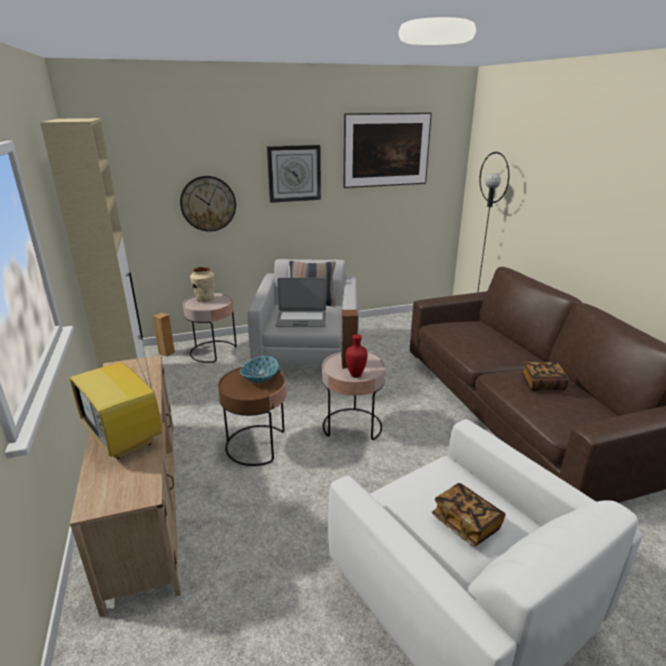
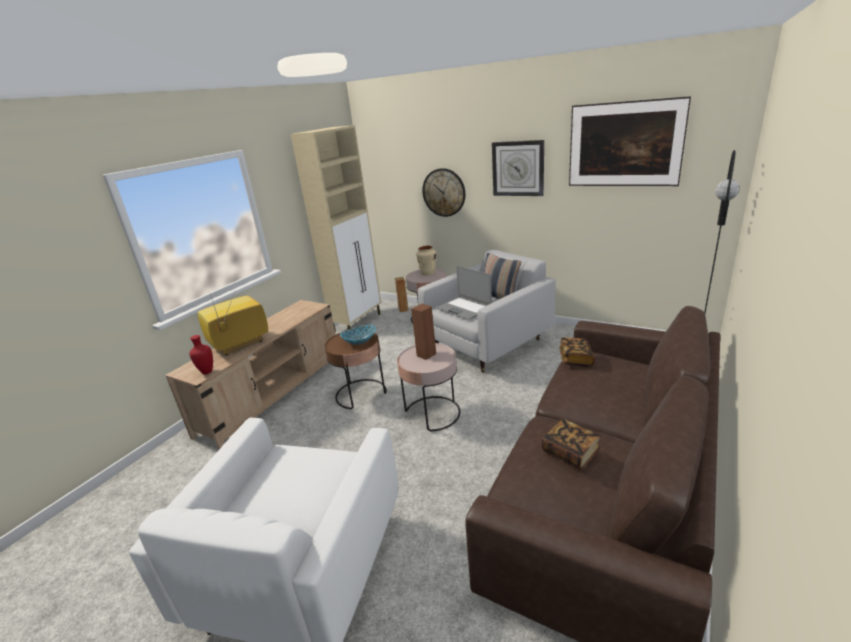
camera: 50 degrees right, 0 degrees up
(125, 438) = (239, 345): television -> television turned 45 degrees clockwise
(355, 375) = (415, 364): red vase -> red vase (208, 372)
(466, 523) = (290, 498): book -> book (575, 359)

